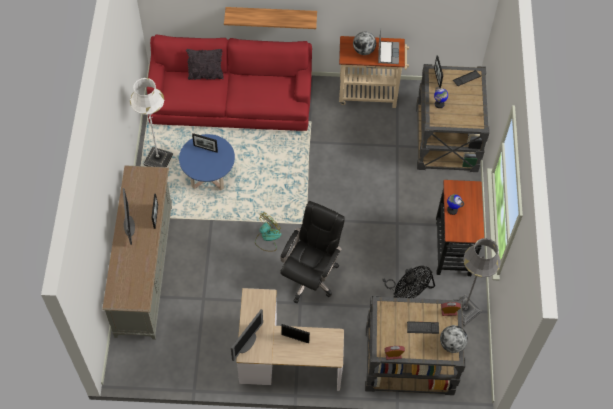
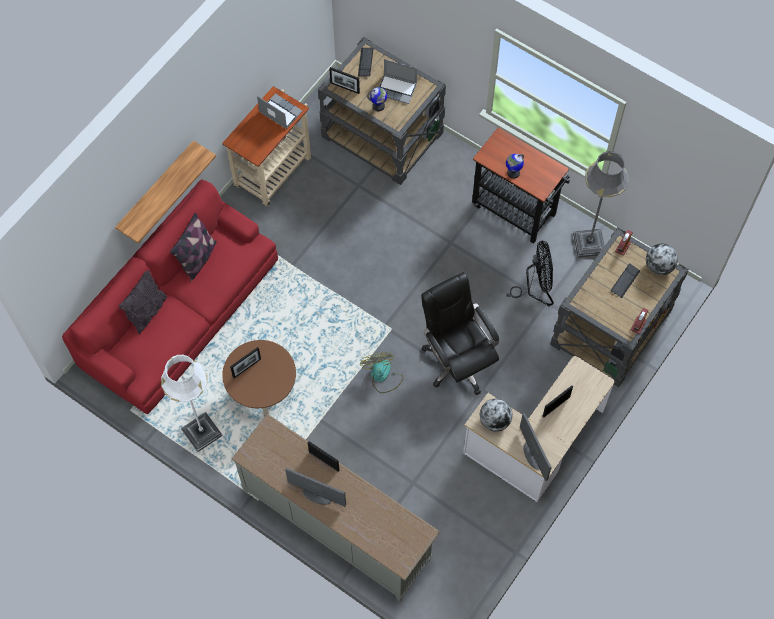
camera: 55 degrees left, 5 degrees up
(209, 176) = (263, 391): blue coffee table -> brown coffee table
(262, 79) = (198, 258): none -> pillow
(363, 50) = (259, 133): globe -> globe (494, 421)
(461, 107) = (397, 89): none -> laptop

